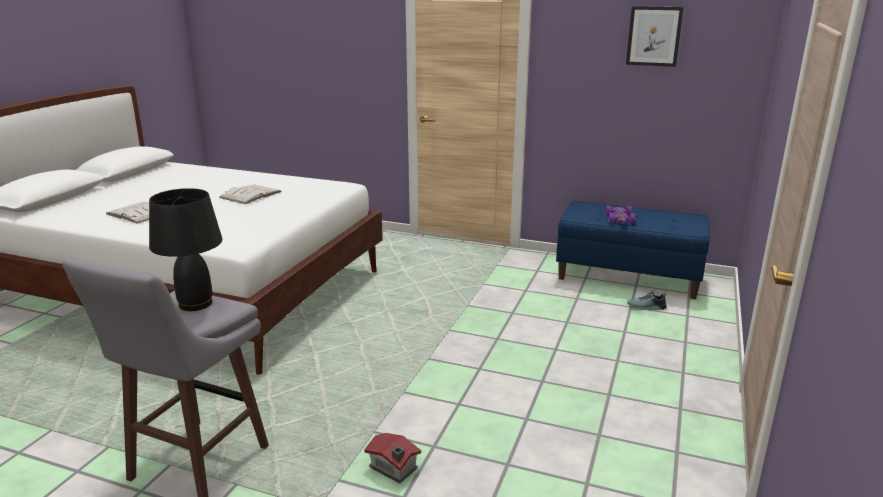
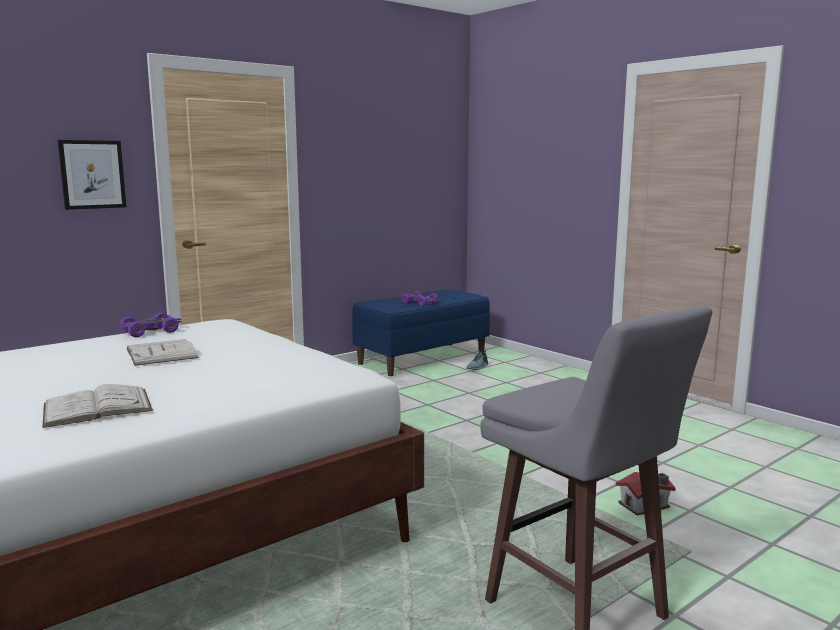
camera: 60 degrees left, 10 degrees down
(195, 304) = (559, 390): black table lamp -> none
(299, 179) = (150, 331): none -> purple toy car
(654, 36) = (396, 139): picture -> picture (92, 174)

